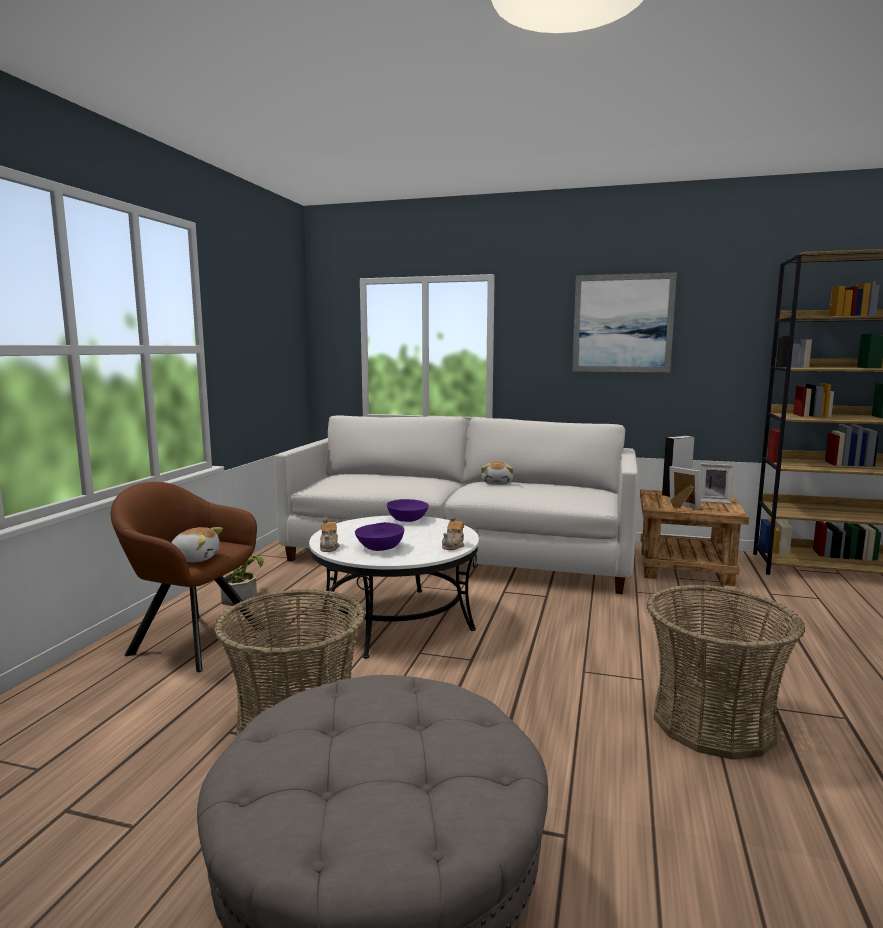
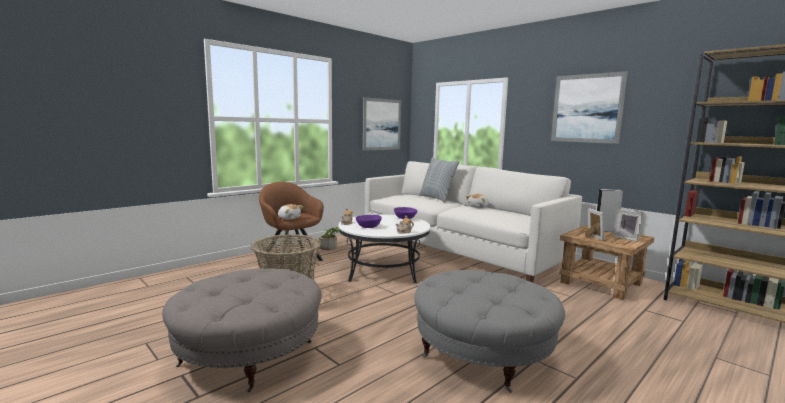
camera: 30 degrees right, 0 degrees up
(274, 352) = (382, 124): none -> picture
(409, 475) = (437, 198): none -> pillow
(713, 722) = (483, 353): basket -> grey ottoman

